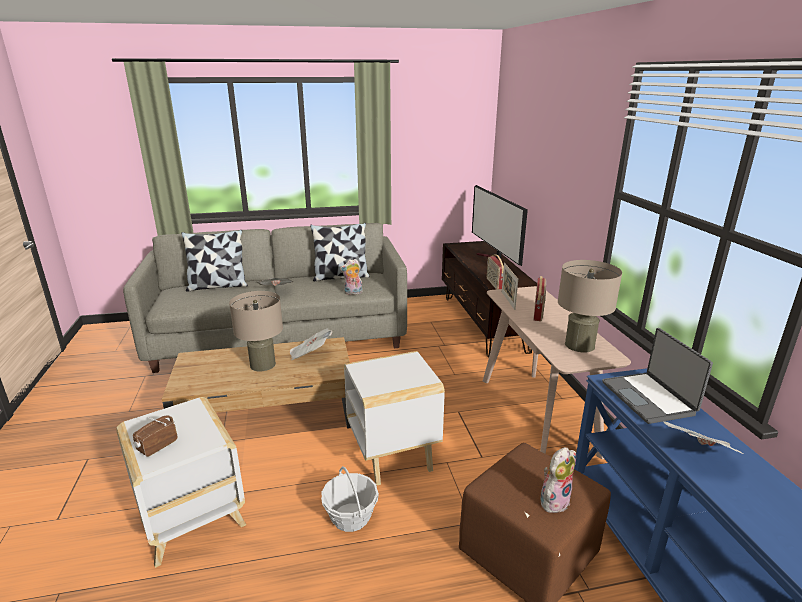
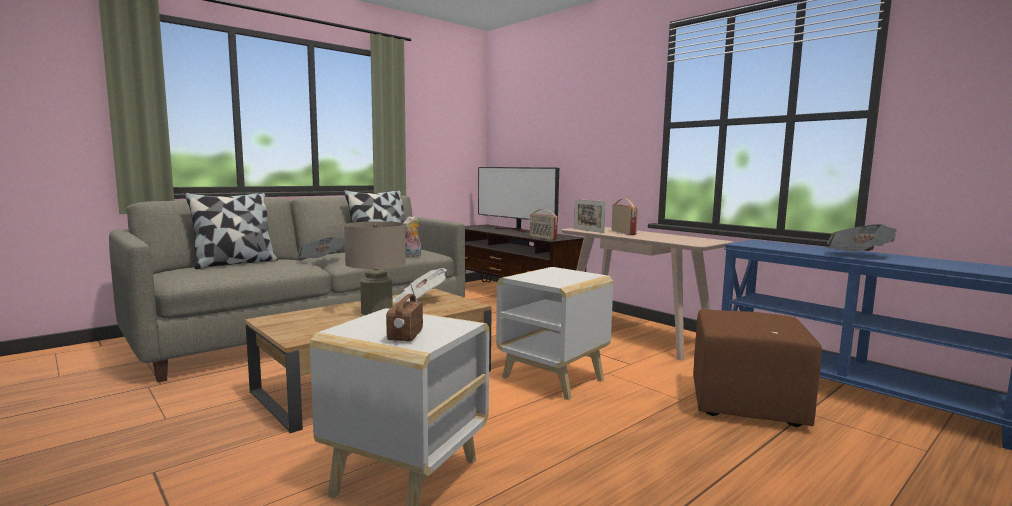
camera: 30 degrees left, 15 degrees down
(351, 517) = (576, 424): basket -> none
(554, 500) = (777, 323): plush toy -> none
(579, 345) = (686, 239): beige table lamp -> none
(649, 398) = (782, 245): laptop -> none

